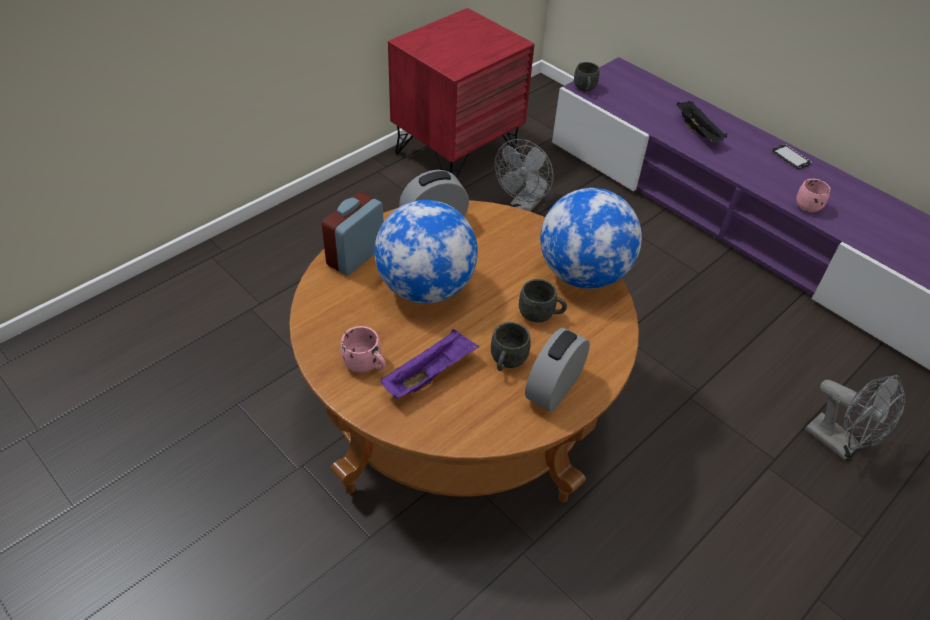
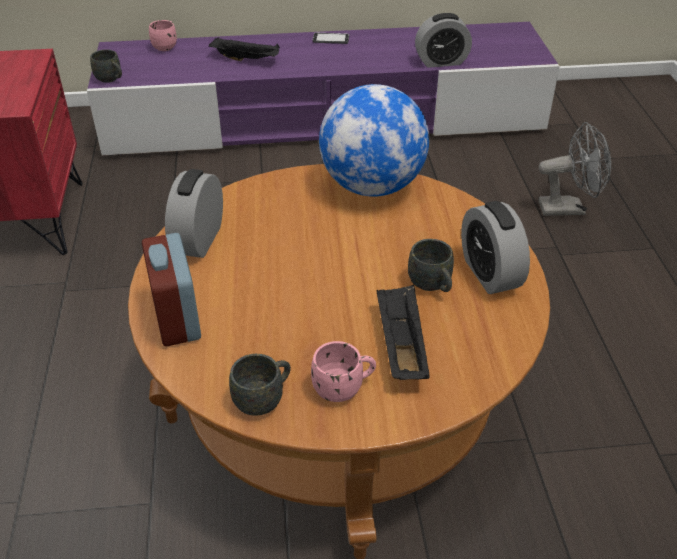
camera: 50 degrees left, 5 degrees down
(425, 288) = (281, 290): globe -> none
(430, 374) = (400, 345): purple tray -> black tray
(523, 207) = (152, 220): grey fan -> none
(541, 315) = (395, 235): grey mug -> grey mug (264, 398)
(807, 204) = (386, 61): pink mug -> pink mug (162, 46)
(856, 236) = (441, 62): none -> alarm clock

